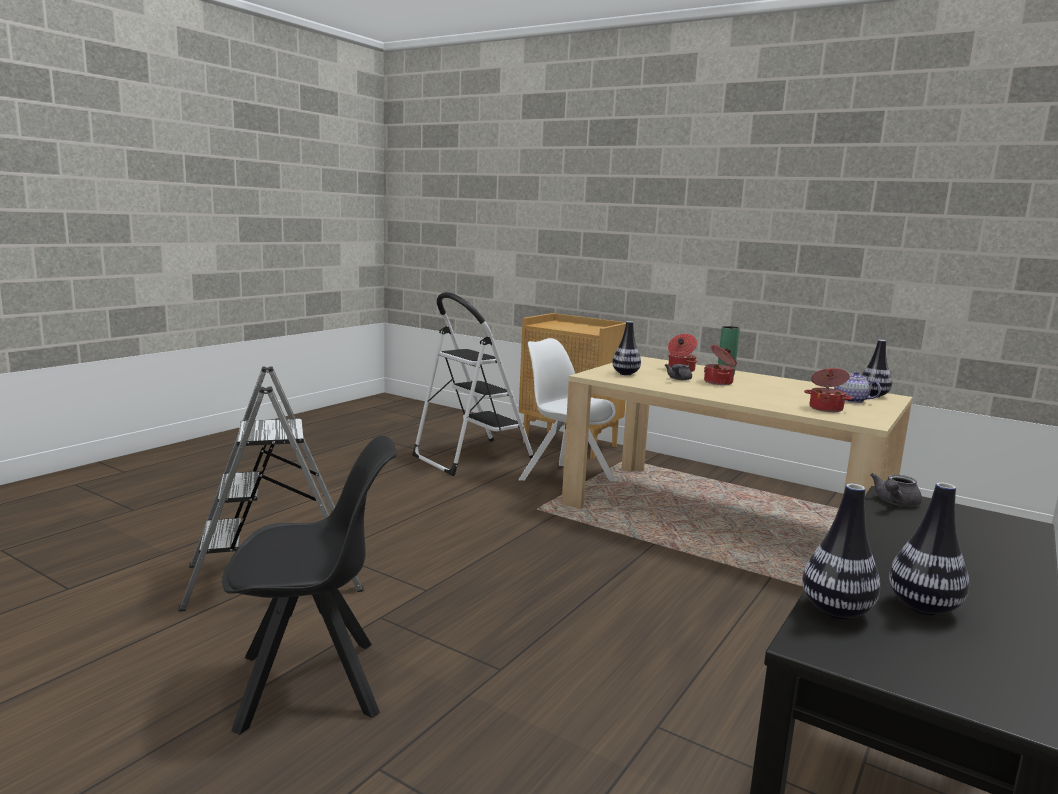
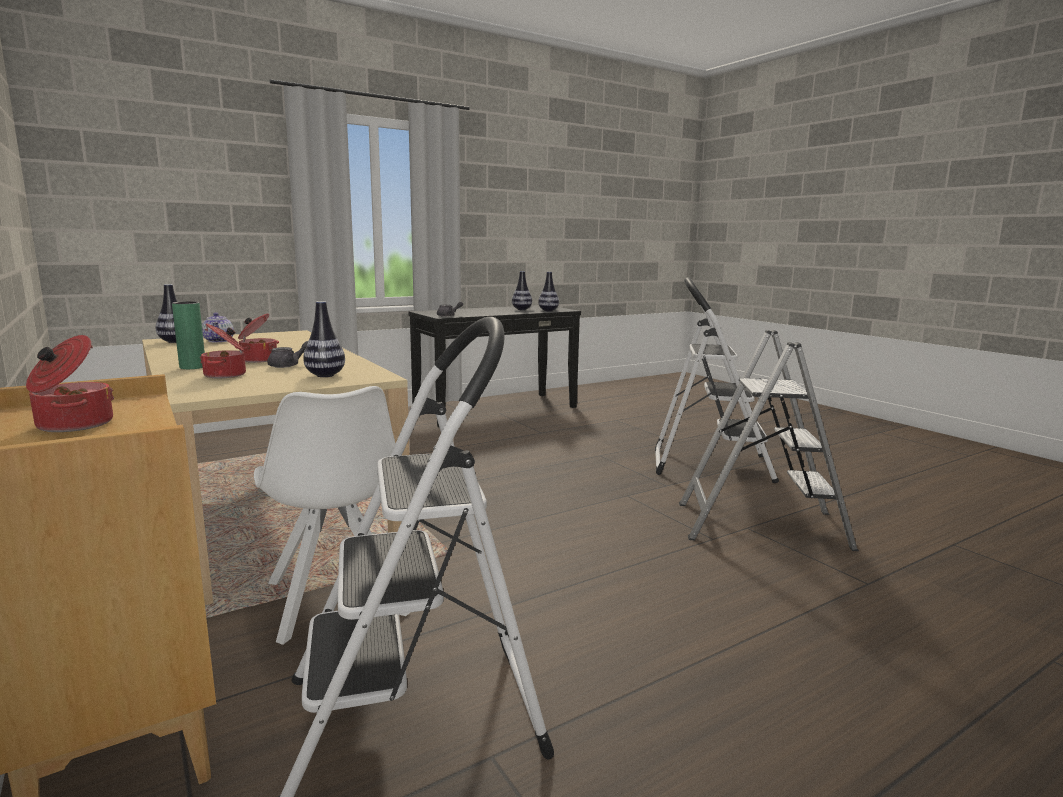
camera: 155 degrees left, 0 degrees up
(312, 684) = (708, 464): black chair -> step ladder
(826, 408) = (277, 339): cooking pot -> cooking pot (73, 424)

